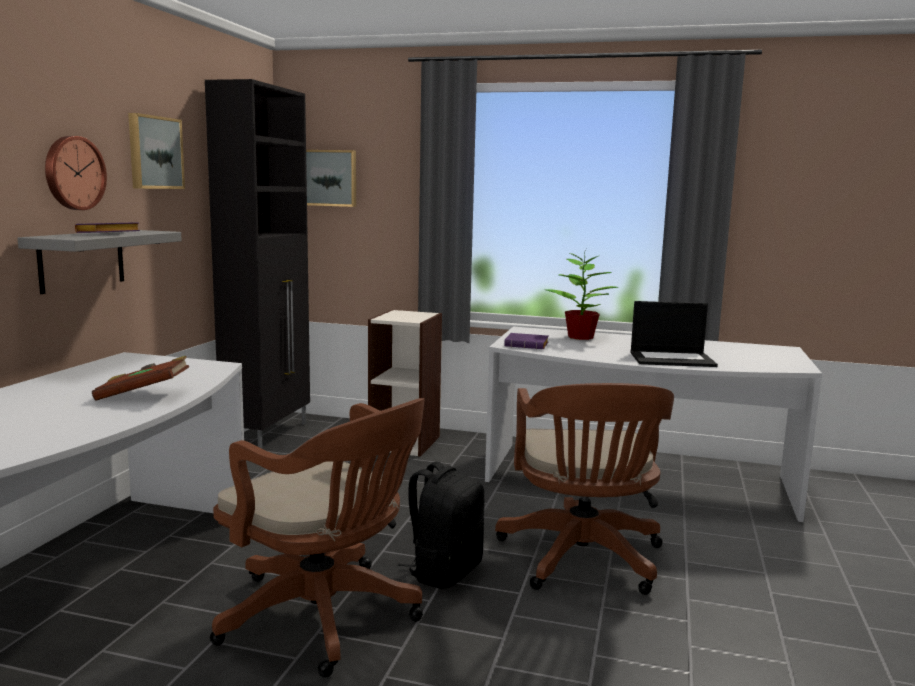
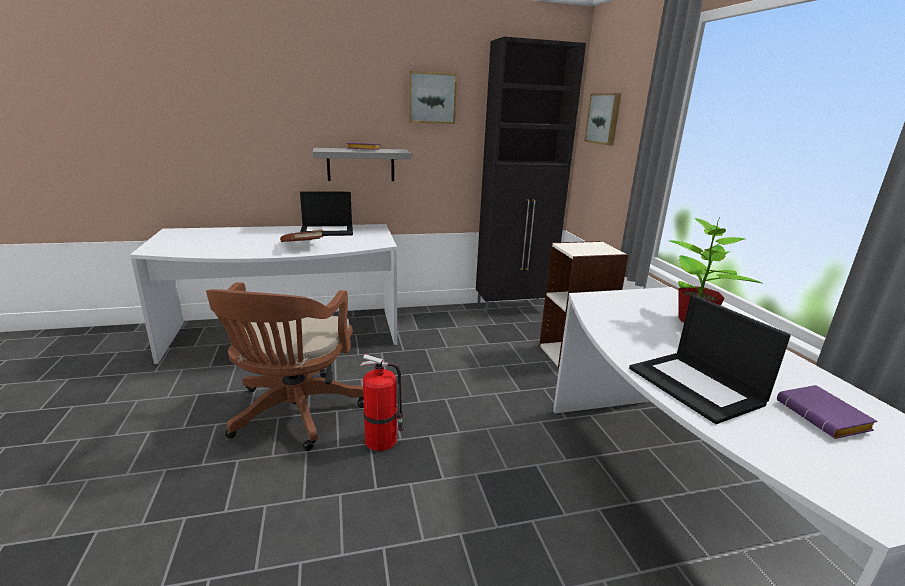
camera: 60 degrees right, 10 degrees up
(73, 173) = (357, 111): wall clock -> none
(87, 376) = (327, 231): none -> laptop
(444, 571) = (382, 440): black backpack -> fire extinguisher
(528, 345) = (602, 305): purple book -> purple book (825, 418)
(583, 561) = (459, 512): brown office chair -> none

